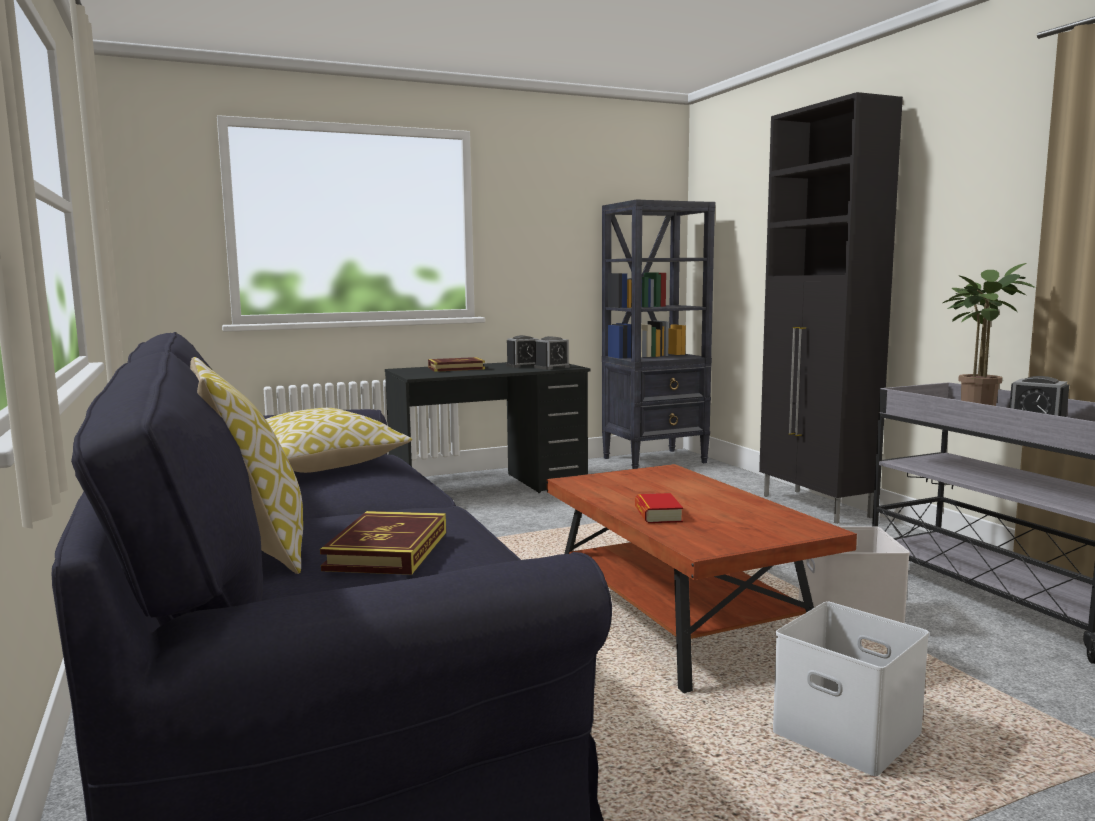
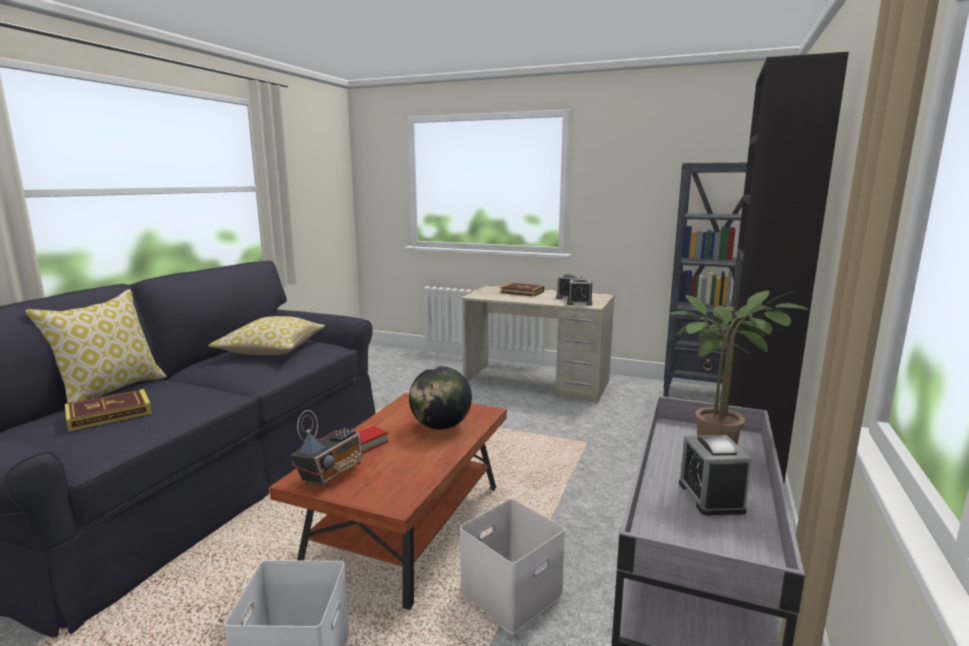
camera: 45 degrees right, 5 degrees up
(489, 487) = (537, 383): black desk -> beige desk
(670, 486) = (441, 426): none -> globe
(709, 536) = (332, 474): none -> radio

